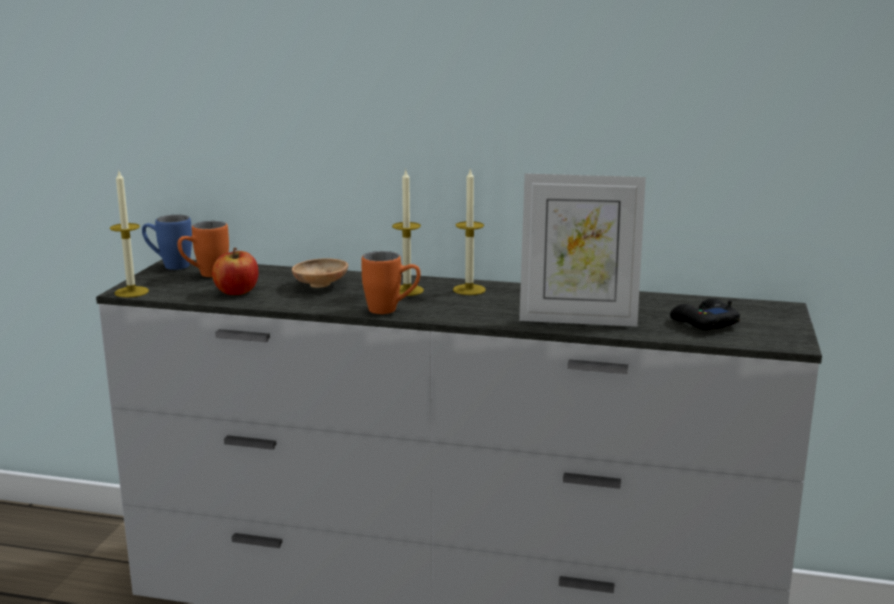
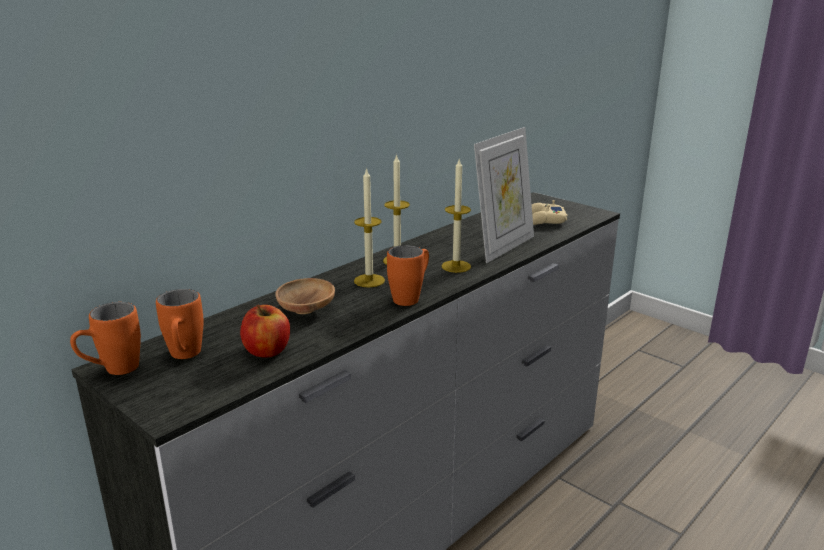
camera: 60 degrees left, 5 degrees up
(131, 292) = (177, 411): candle -> candle (456, 266)
(169, 265) = (112, 371): blue mug -> orange mug
(703, 323) = (544, 220): black game controller -> beige game controller

